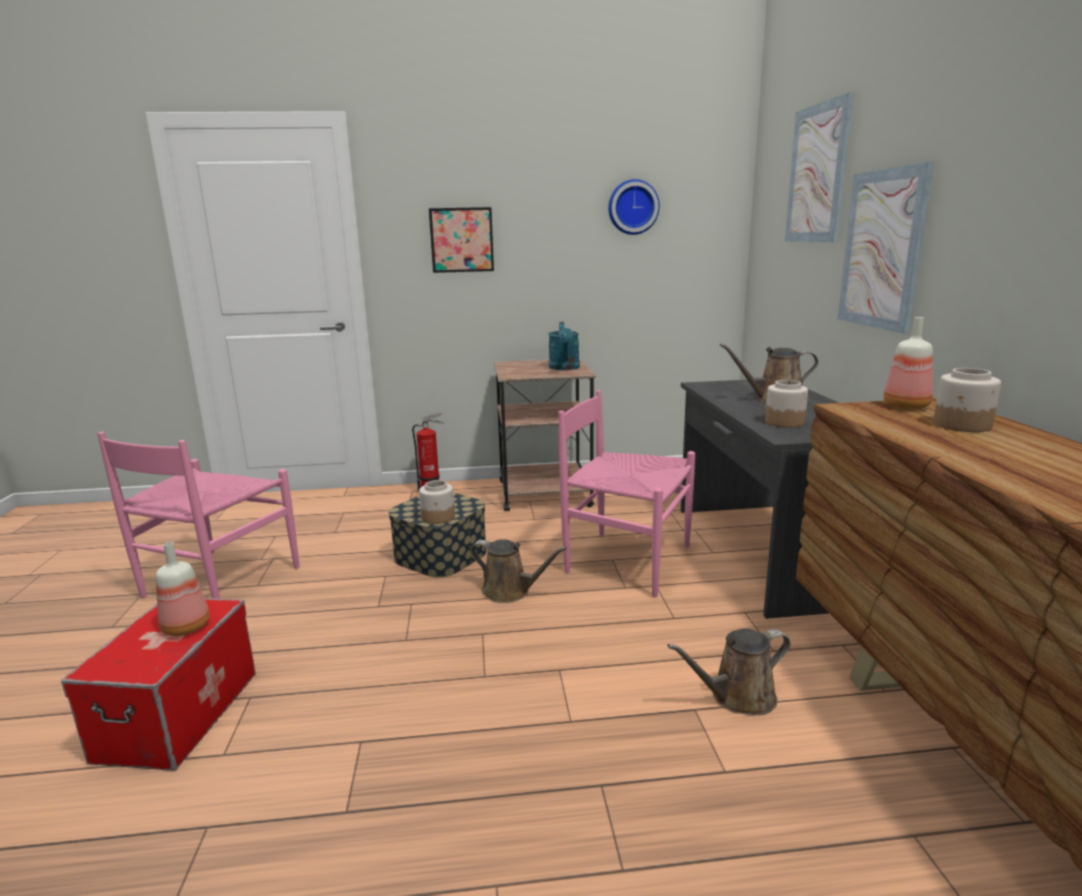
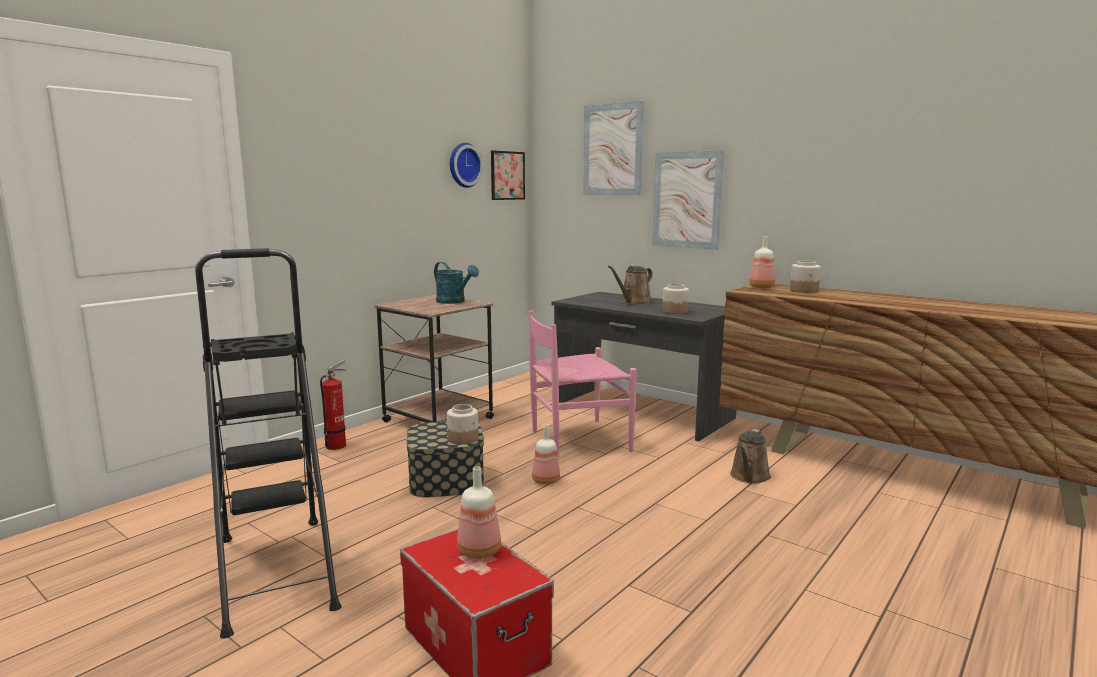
camera: 45 degrees left, 5 degrees down
(218, 582) = (276, 572): pink chair -> step ladder
(461, 240) = (340, 189): picture -> picture (507, 175)
(510, 591) = (545, 480): brown watering can -> bottle

